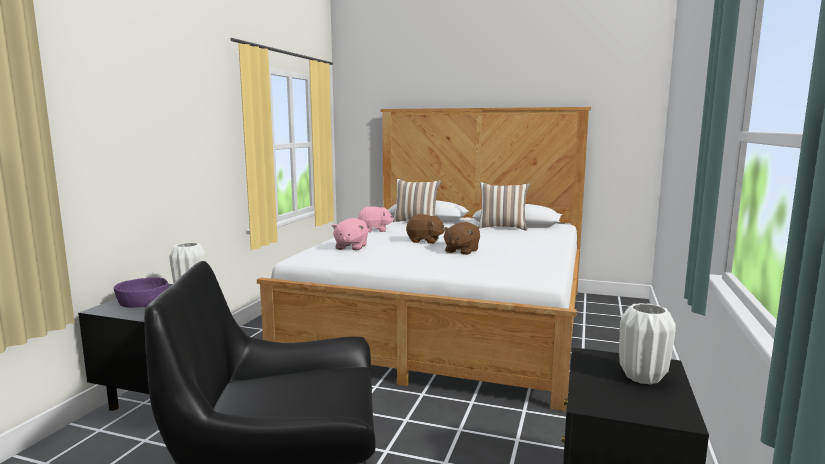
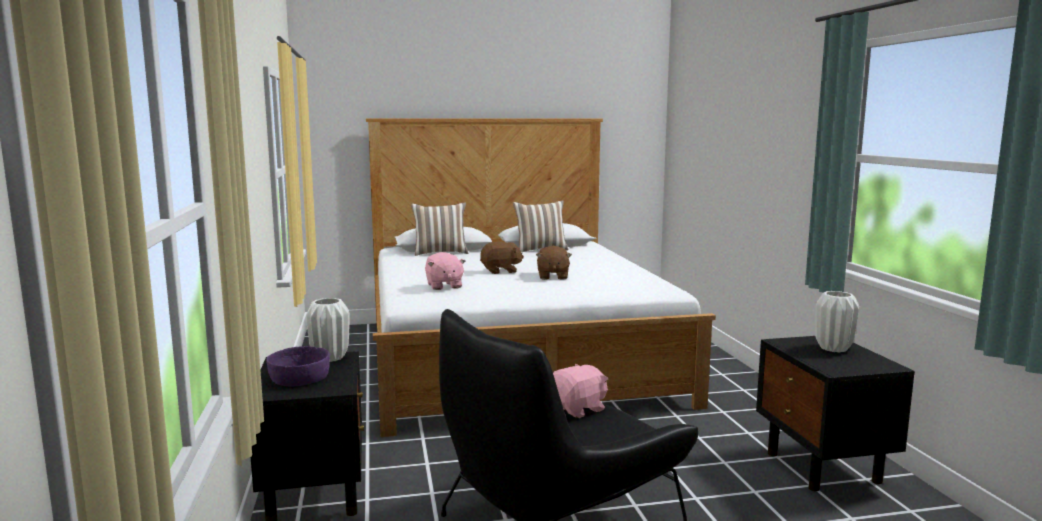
camera: 30 degrees left, 0 degrees up
(375, 230) = (417, 266): pink plush toy -> pink plush toy (578, 409)

